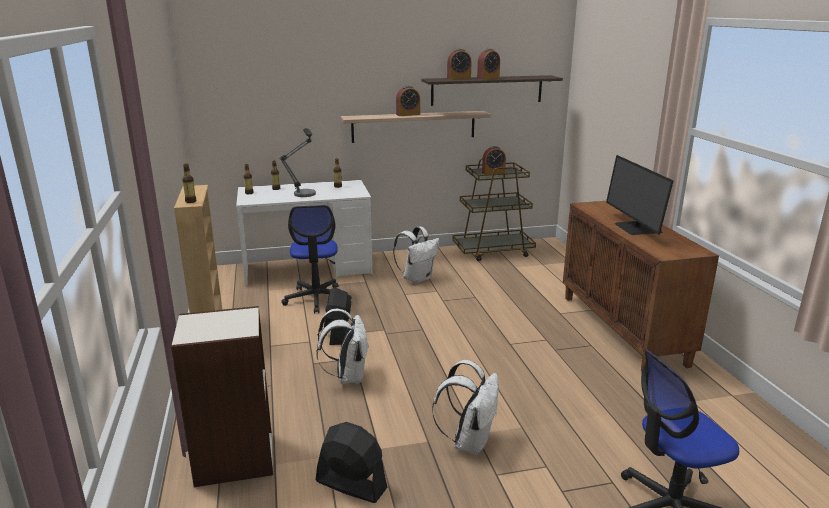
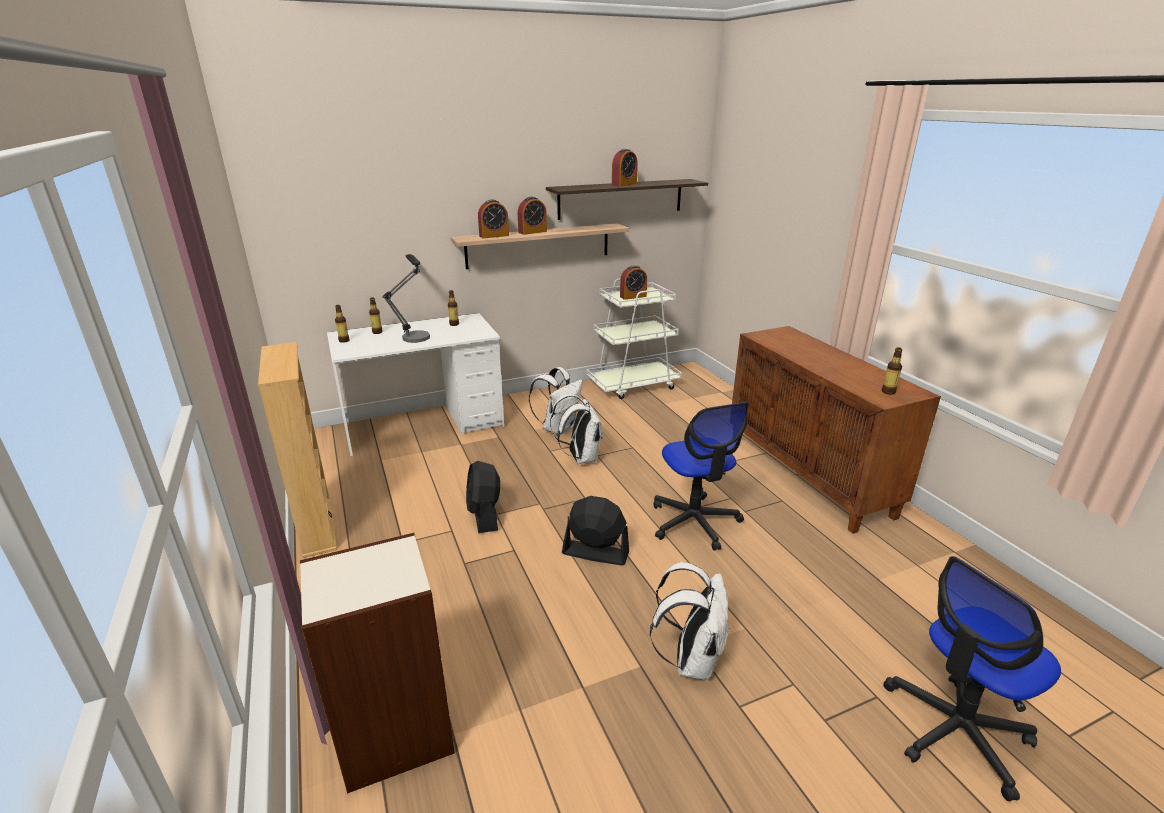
camera: 10 degrees left, 5 degrees up
(190, 201) = (280, 372): bottle -> bottle (888, 392)
(316, 299) = (445, 467): office chair -> office chair (694, 522)
(348, 377) = (513, 579): white backpack -> white backpack (580, 458)
(351, 484) = (563, 753): black fan -> black fan (595, 553)
(459, 78) = (590, 185): alarm clock -> alarm clock (494, 236)
(493, 251) = (633, 385): brown cart -> white cart
(636, 228) = (831, 364): monitor -> none

